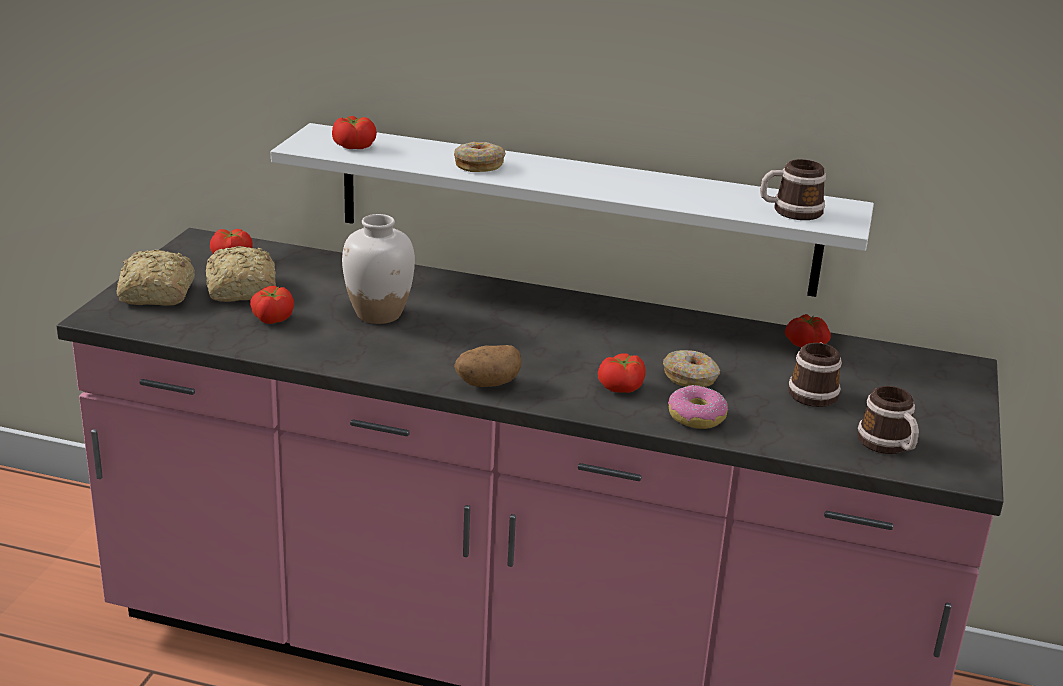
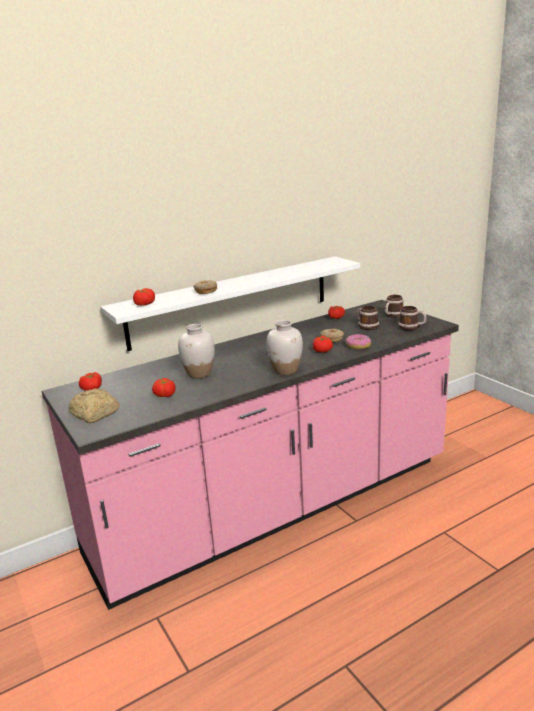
camera: 45 degrees left, 5 degrees down
(241, 290) = (127, 395): bread -> none
(487, 384) = (286, 370): potato -> white vase
(790, 211) = (325, 265): mug -> mug (392, 315)

